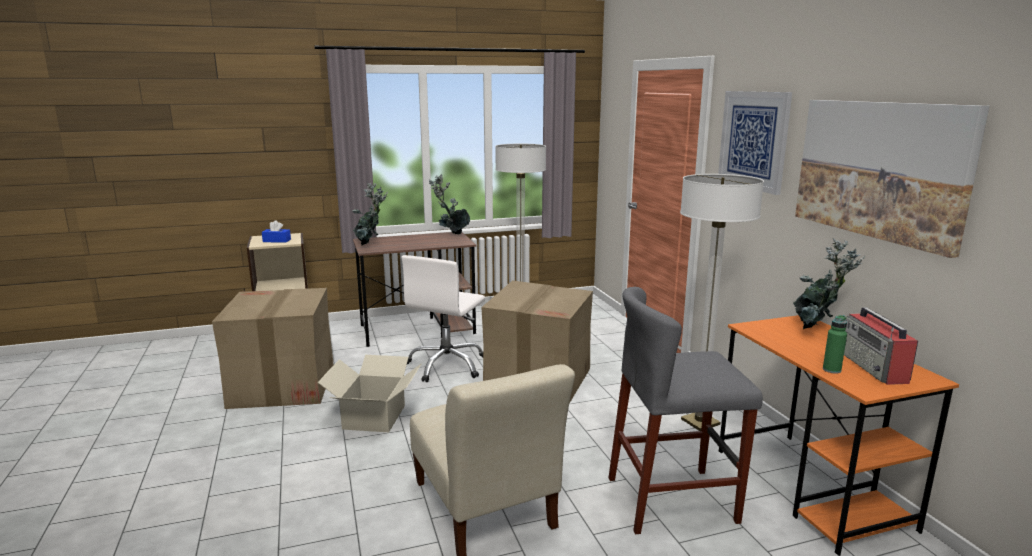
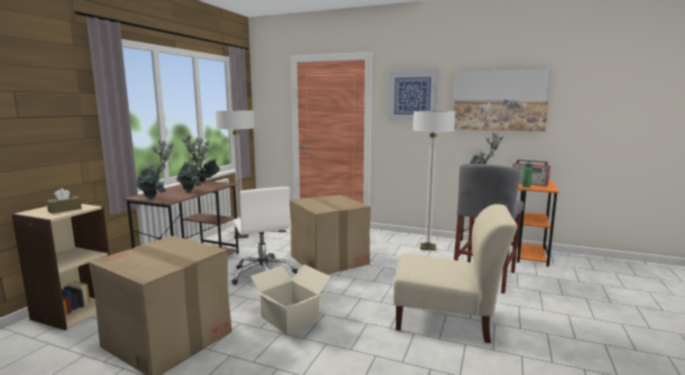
camera: 50 degrees left, 5 degrees down
(277, 240) = (65, 210): blue tissue box -> brown tissue box
(415, 244) = (194, 191): none -> potted plant

